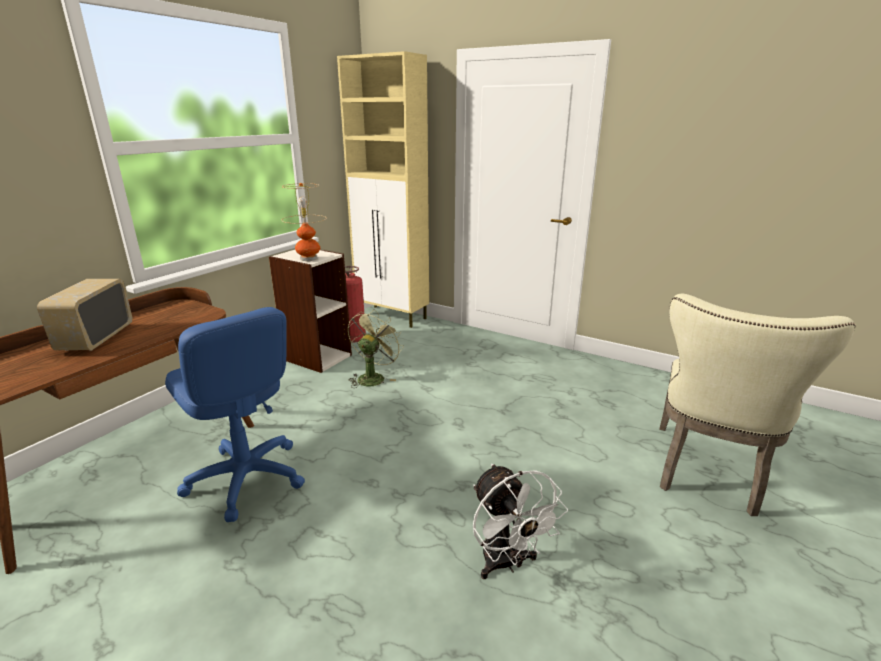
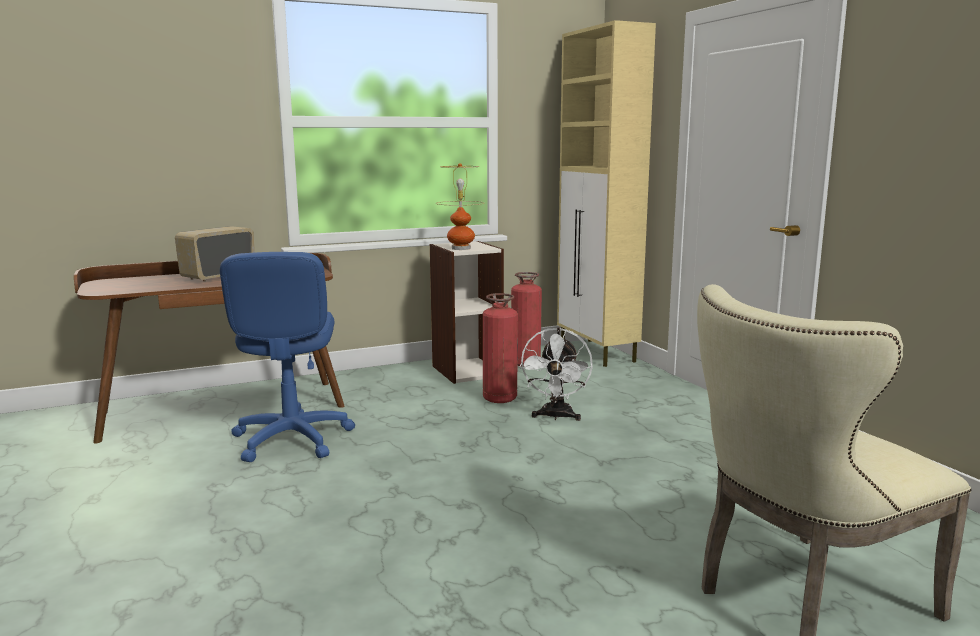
camera: 35 degrees right, 10 degrees down
(373, 377) = (499, 398): green fan -> fire extinguisher
(506, 563) = (419, 573): white fan -> white fan (556, 417)

